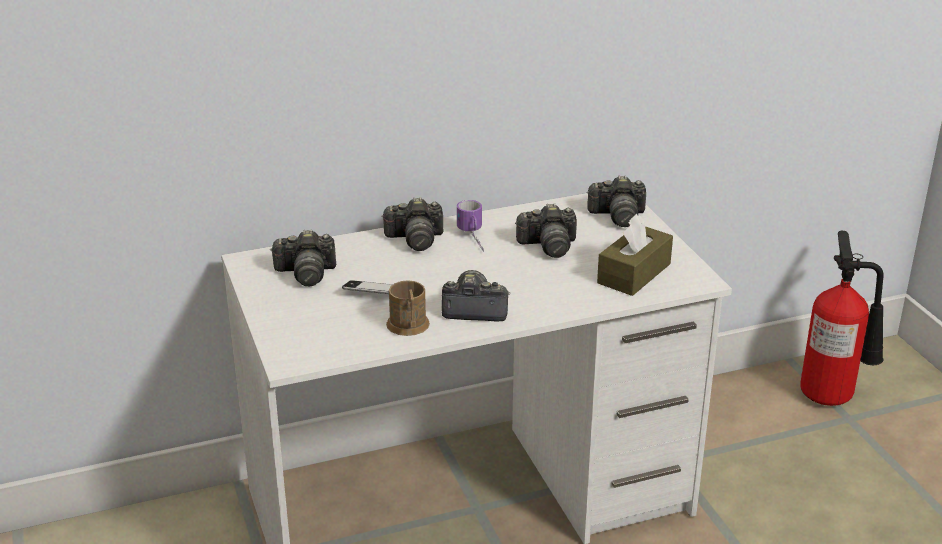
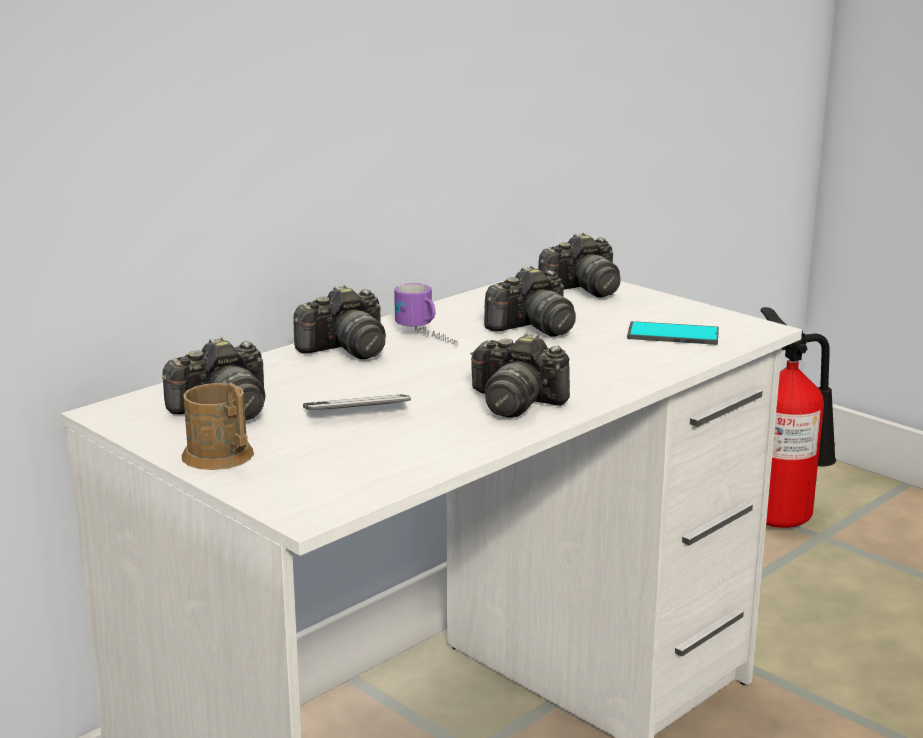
camera: 25 degrees left, 10 degrees down
(409, 327) = (447, 438): brown mug -> brown mug (223, 458)
(474, 309) = (515, 403): camera -> camera turned 135 degrees counterclockwise
(634, 273) = (673, 335): brown tissue box -> phone

